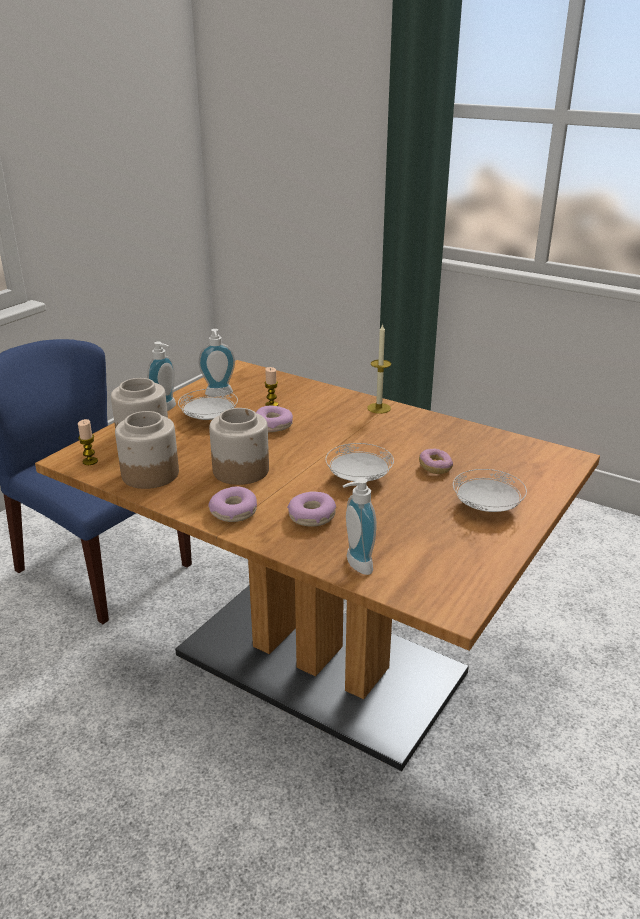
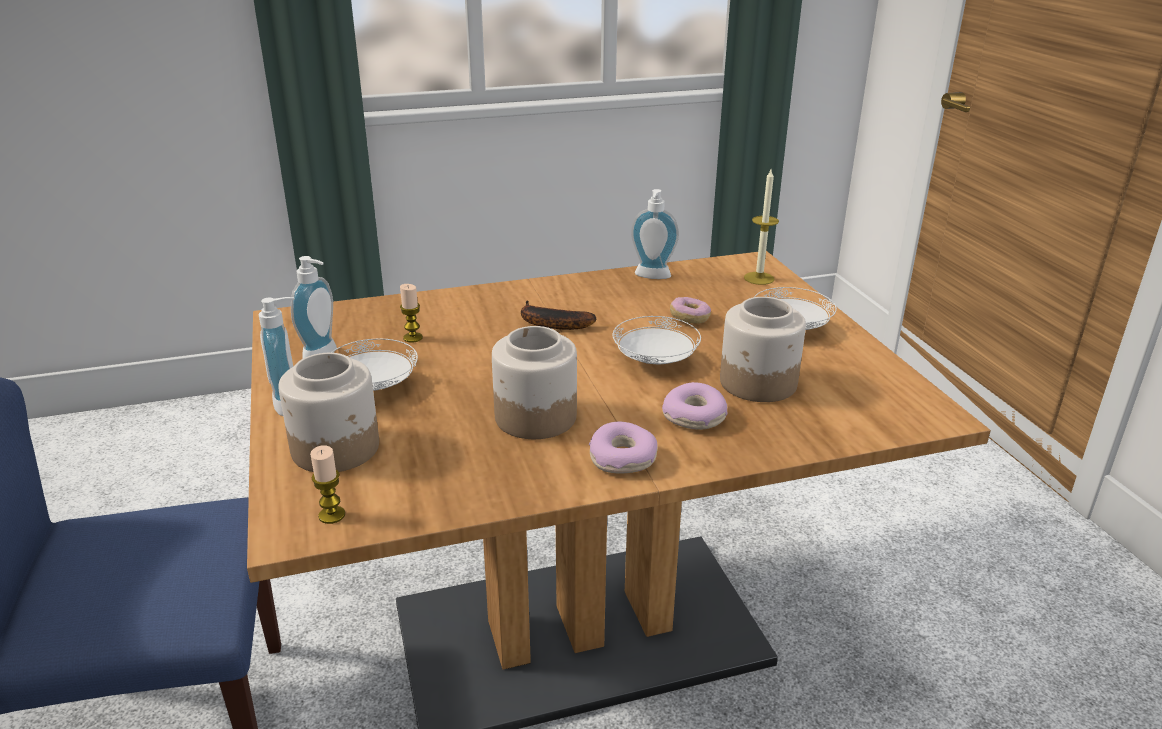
camera: 50 degrees left, 0 degrees up
(149, 474) = (446, 481): jar -> jar (758, 383)
(273, 425) = (463, 357): donut -> none
(350, 430) = (549, 324): none -> banana
(355, 565) = (816, 432): soap dispenser -> soap dispenser (652, 277)
(379, 408) = (528, 291): candle -> candle (759, 278)

